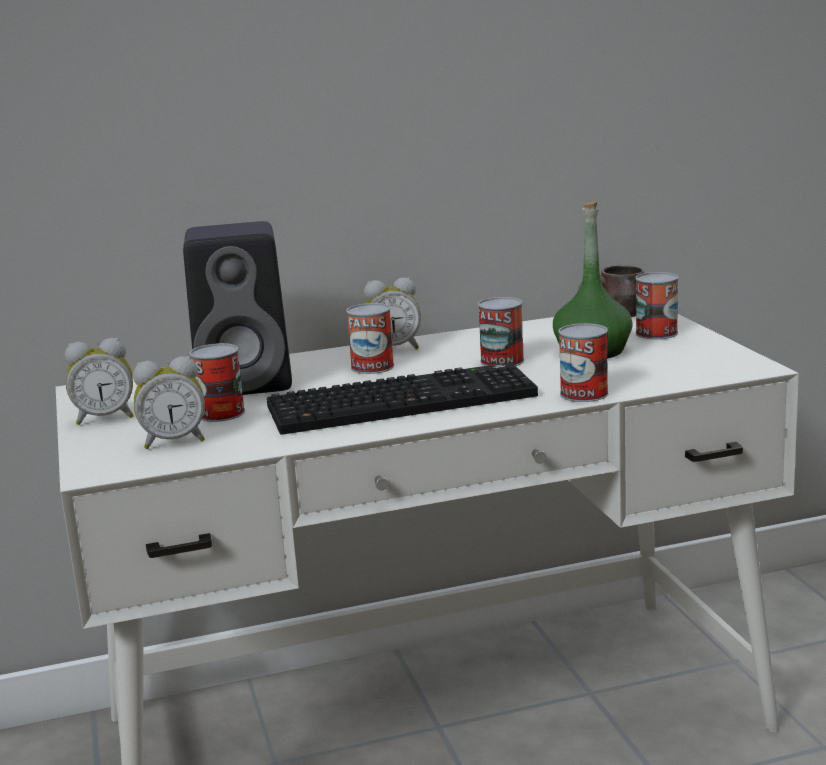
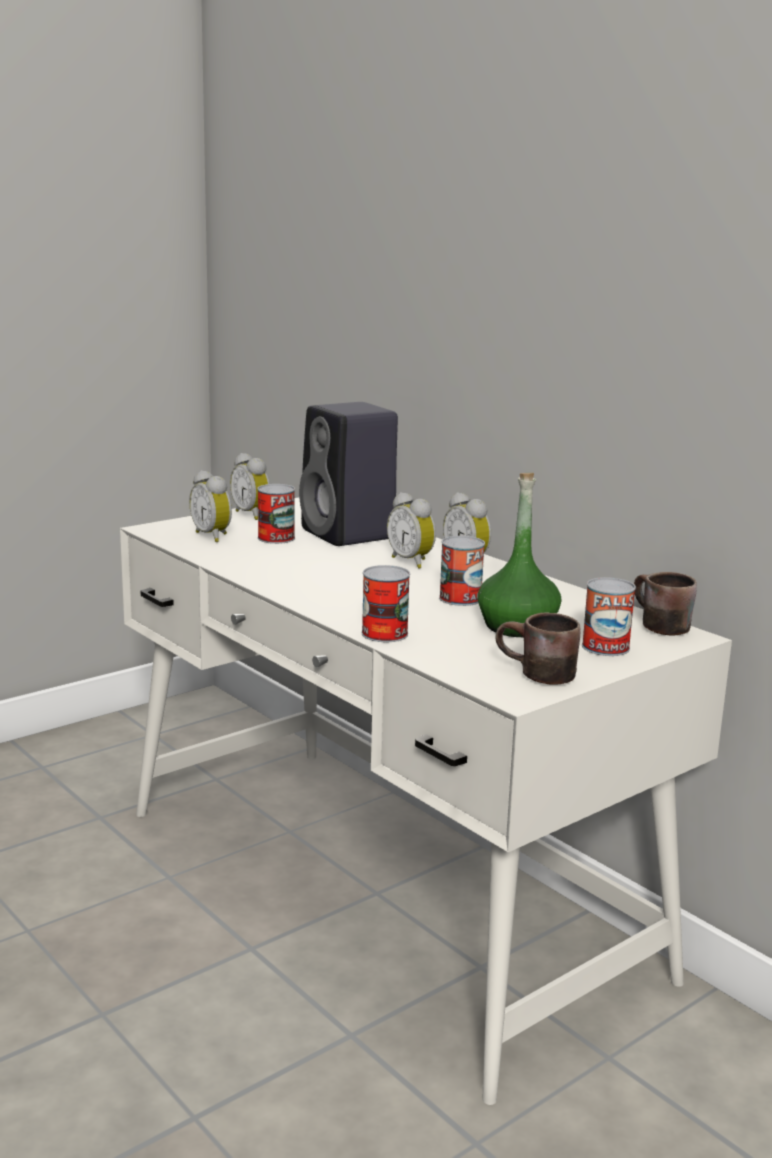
camera: 65 degrees right, 0 degrees up
(372, 367) = (412, 561): can -> alarm clock
(404, 401) = (331, 580): keyboard -> none
(713, 358) = (535, 676): none -> brown mug

